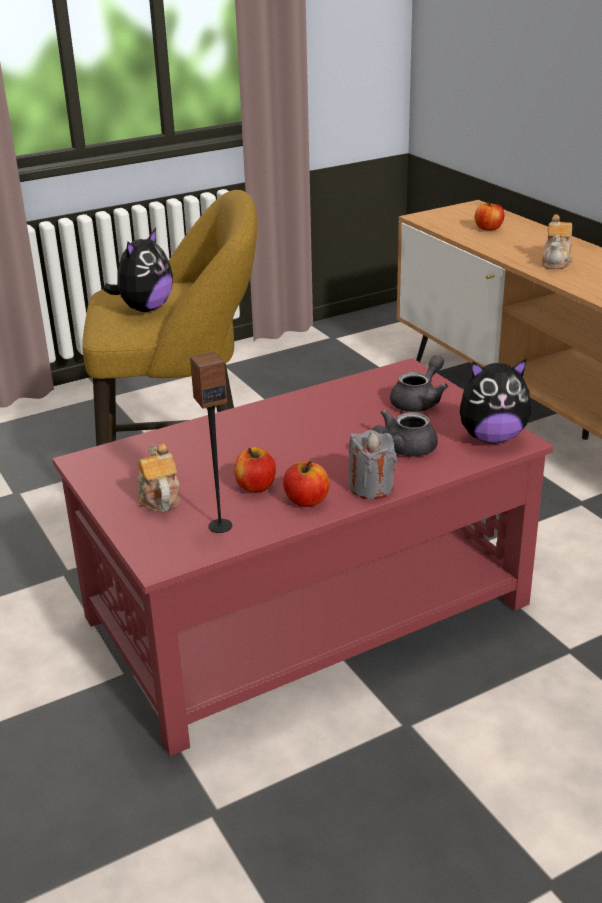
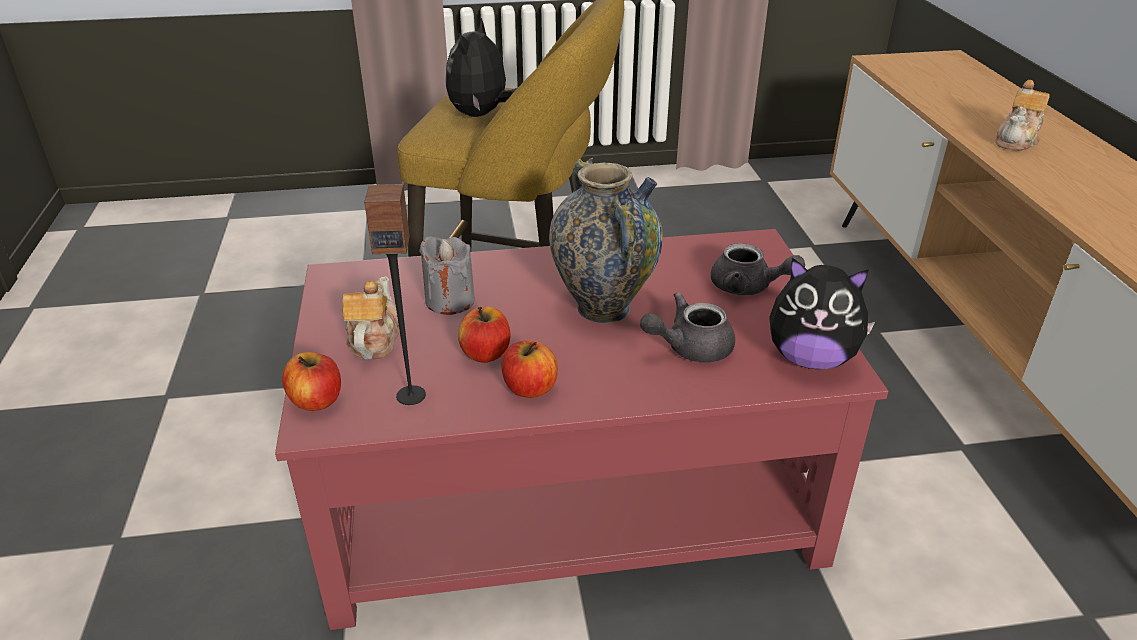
camera: 20 degrees right, 5 degrees up
(145, 309) = (482, 114): plush toy -> plush toy turned 150 degrees clockwise
(322, 437) = (603, 308): none -> vase
(371, 487) = (616, 390): grey candle -> grey candle (450, 301)
(419, 401) = (748, 287): grey teapot -> grey teapot turned 60 degrees clockwise
(488, 228) = (952, 86): apple -> apple (316, 400)

